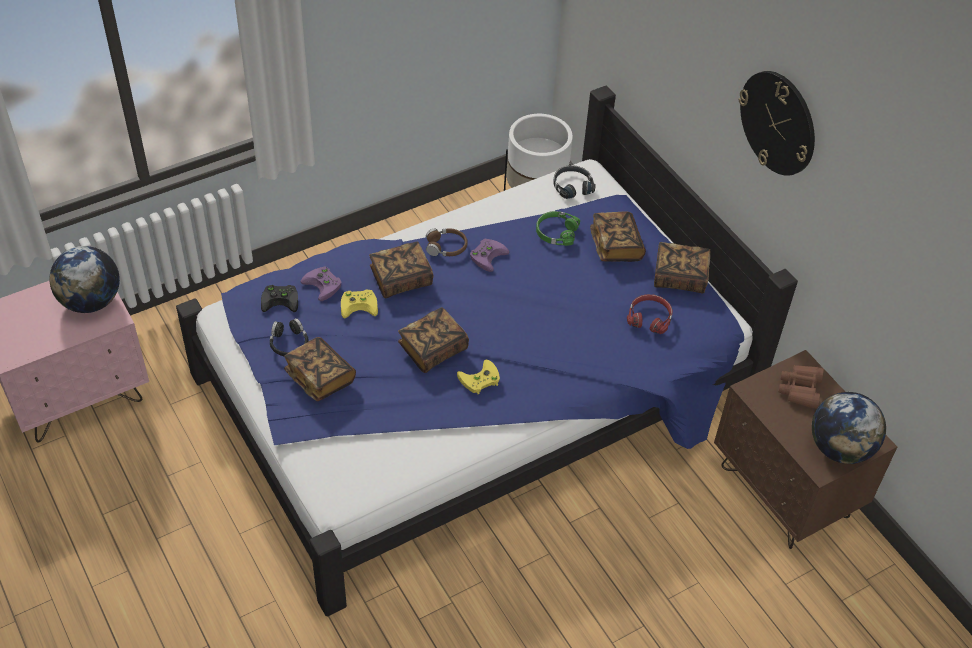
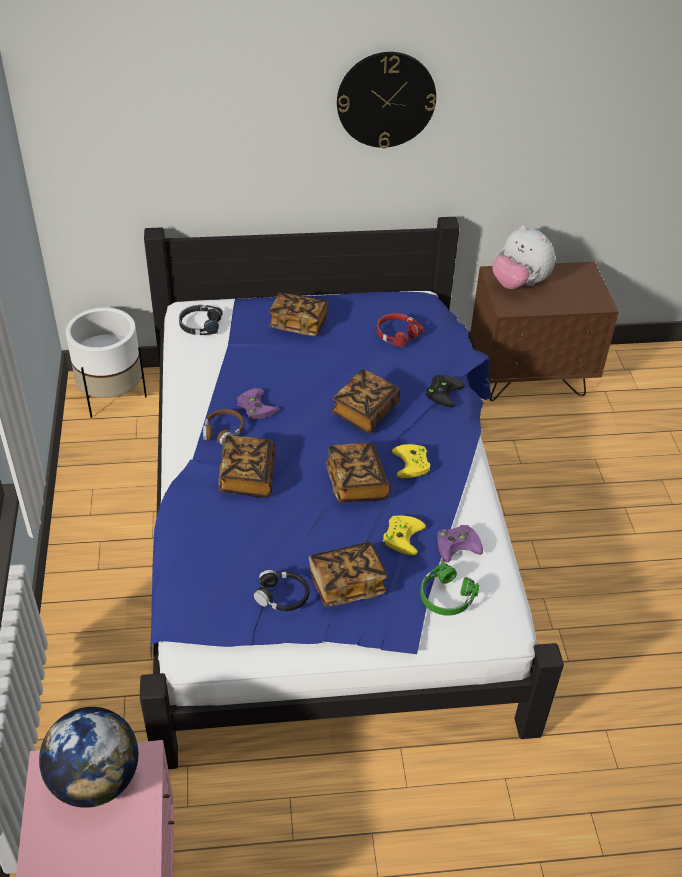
camera: 65 degrees left, 5 degrees down
(281, 299) = (212, 584): black game controller -> black game controller (442, 391)
(324, 285) = (214, 541): purple game controller -> purple game controller (458, 543)
(360, 304) = (261, 520): yellow game controller -> yellow game controller (402, 535)
(556, 232) = (257, 352): green headphones -> green headphones (445, 597)
(679, 277) = (360, 302): book -> book (365, 412)
(800, 389) = (519, 284): brown binoculars -> plush toy
(840, 448) = (585, 287): globe -> none

